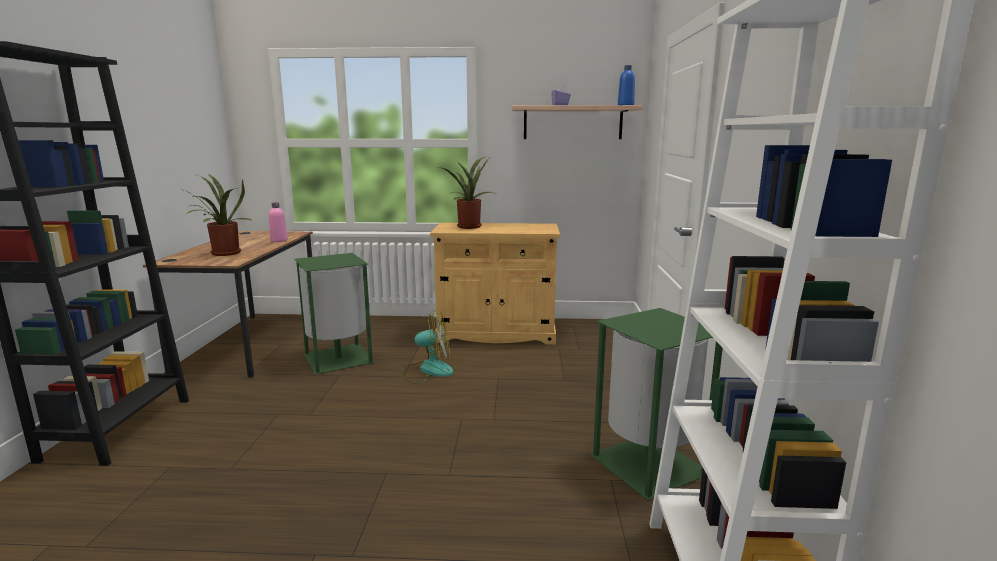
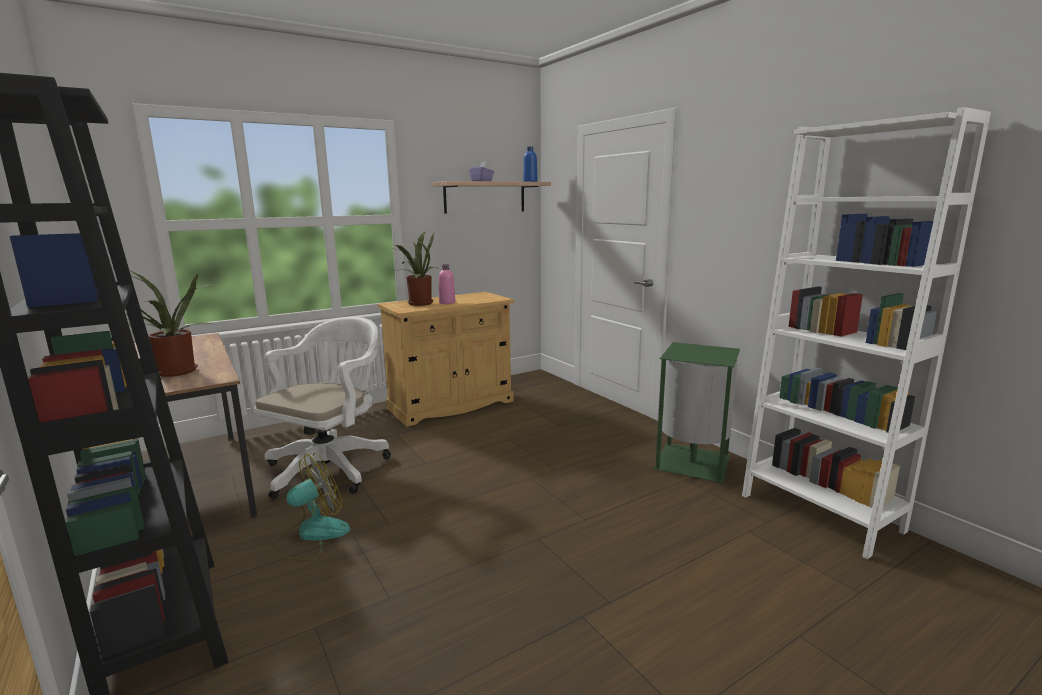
camera: 35 degrees left, 0 degrees up
(279, 240) = (206, 348): pink bottle -> pink bottle (447, 302)
(340, 358) = (331, 467): green trash can -> white office chair
(427, 370) = (439, 451): fan -> fan (311, 535)

